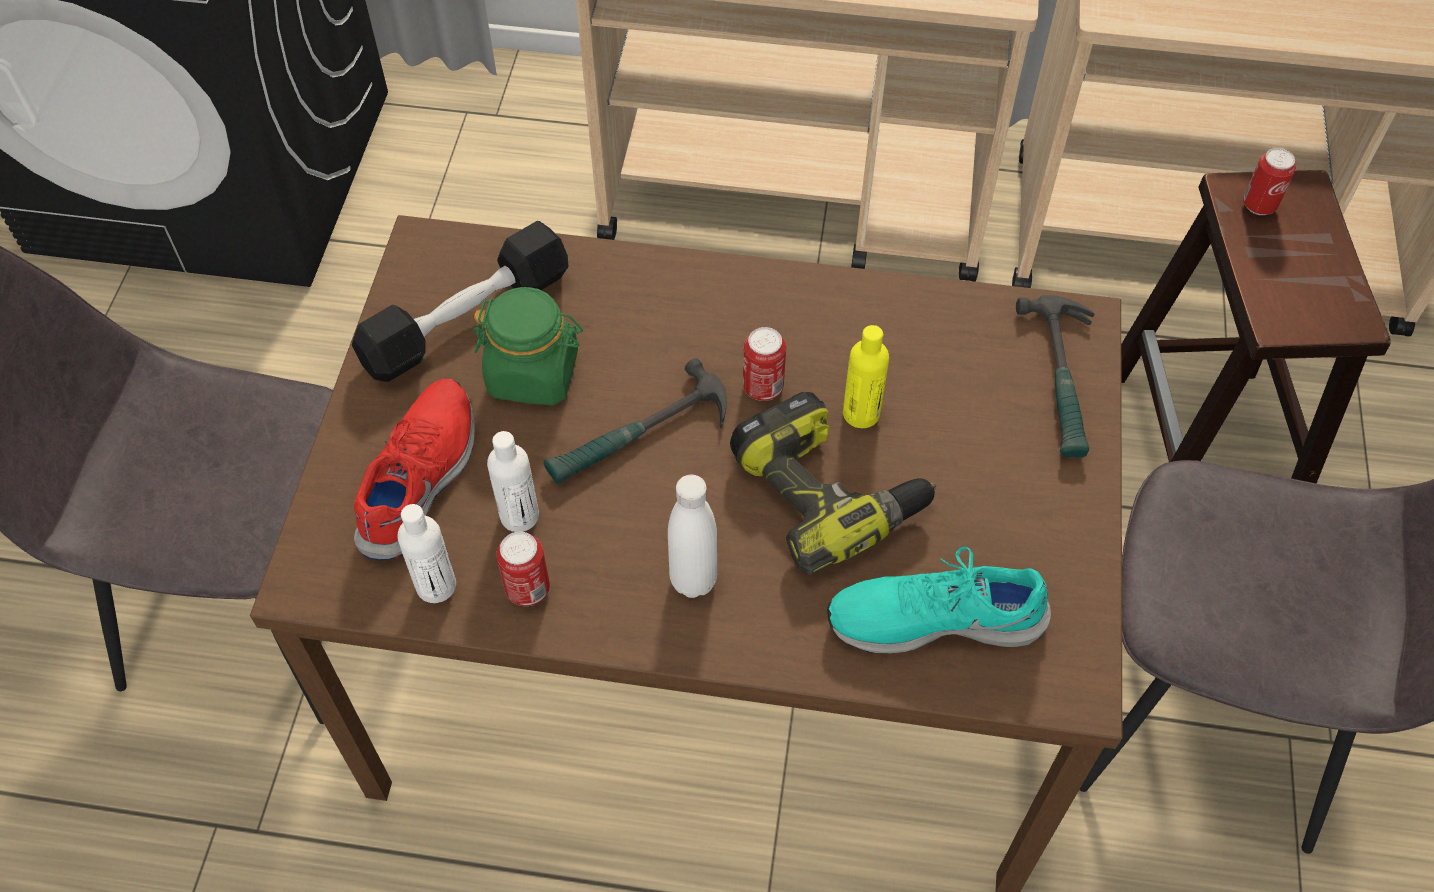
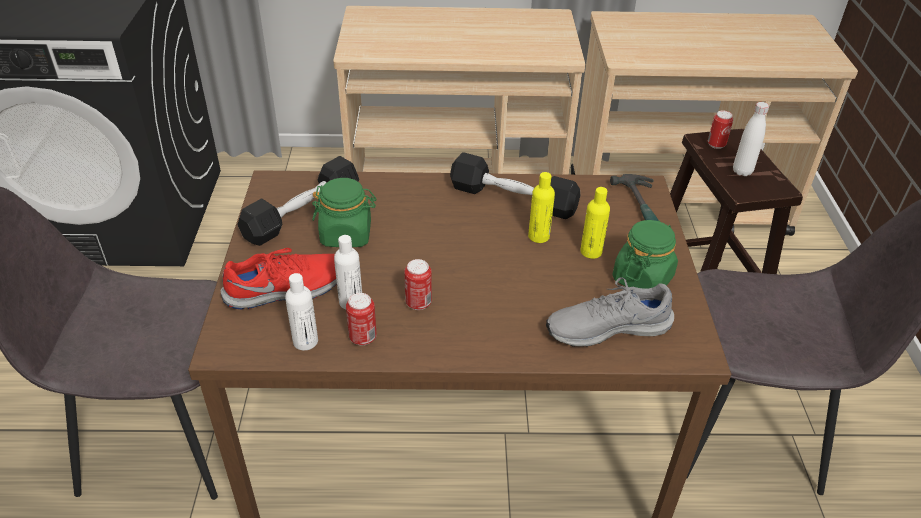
camera: 10 degrees left, 15 degrees down
(421, 478) = (287, 289): red shoe -> red shoe turned 60 degrees clockwise
(639, 437) = (414, 258): hammer -> none
(693, 580) = (462, 323): white bottle -> white bottle (742, 171)
(763, 388) = (480, 230): can -> can (418, 303)
(828, 491) = (530, 273): power drill -> none
(833, 325) = (512, 199): none -> black dumbbell
(934, 618) = (607, 327): turquoise shoe -> grey shoe
(945, 457) = (591, 252): none -> yellow bottle
(1021, 524) = (642, 278): none -> green jar

